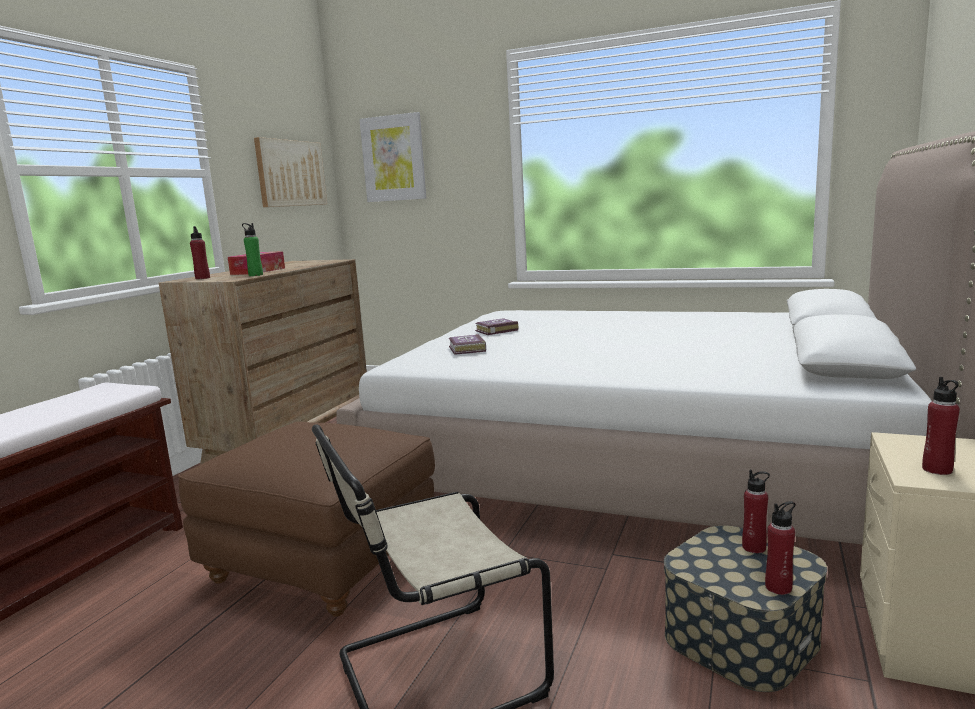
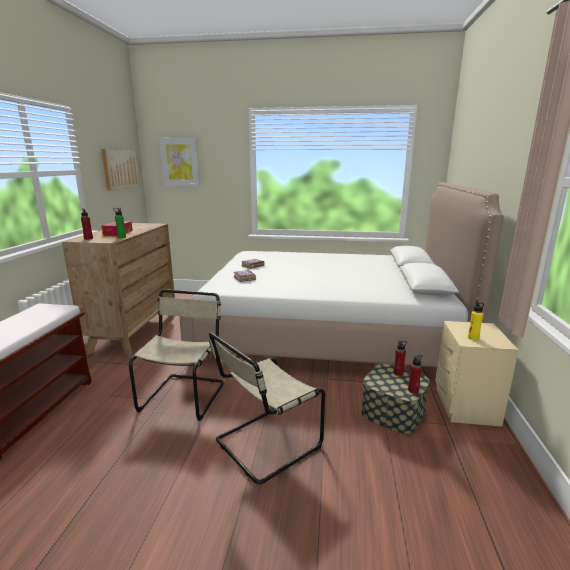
camera: 15 degrees left, 5 degrees up
(323, 562) = (184, 395): brown ottoman -> beige chair
(937, 469) = (473, 338): red bottle -> yellow bottle

